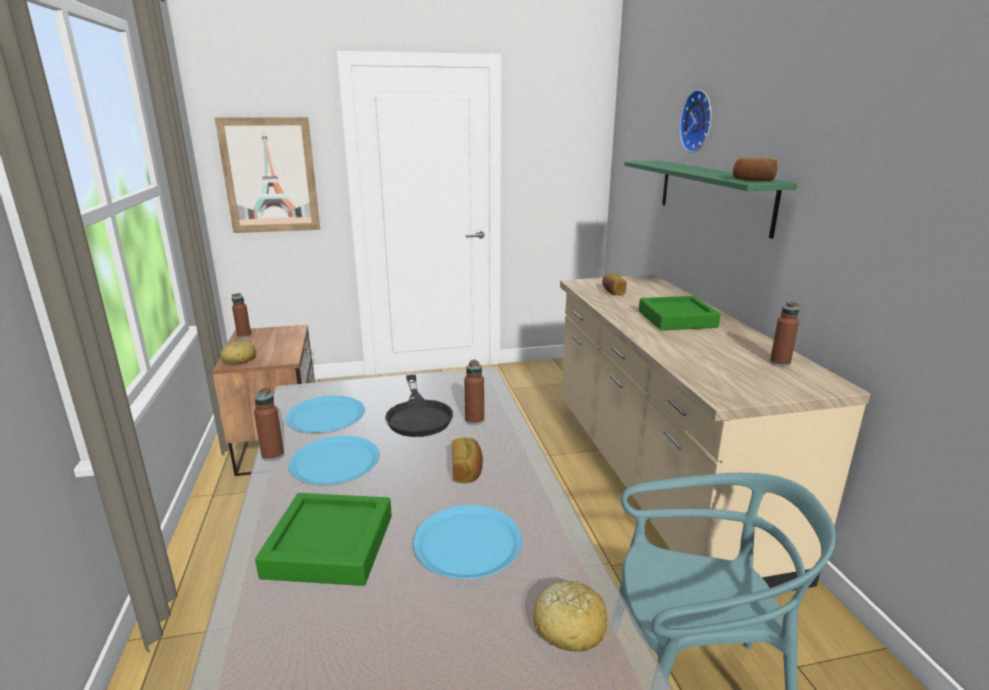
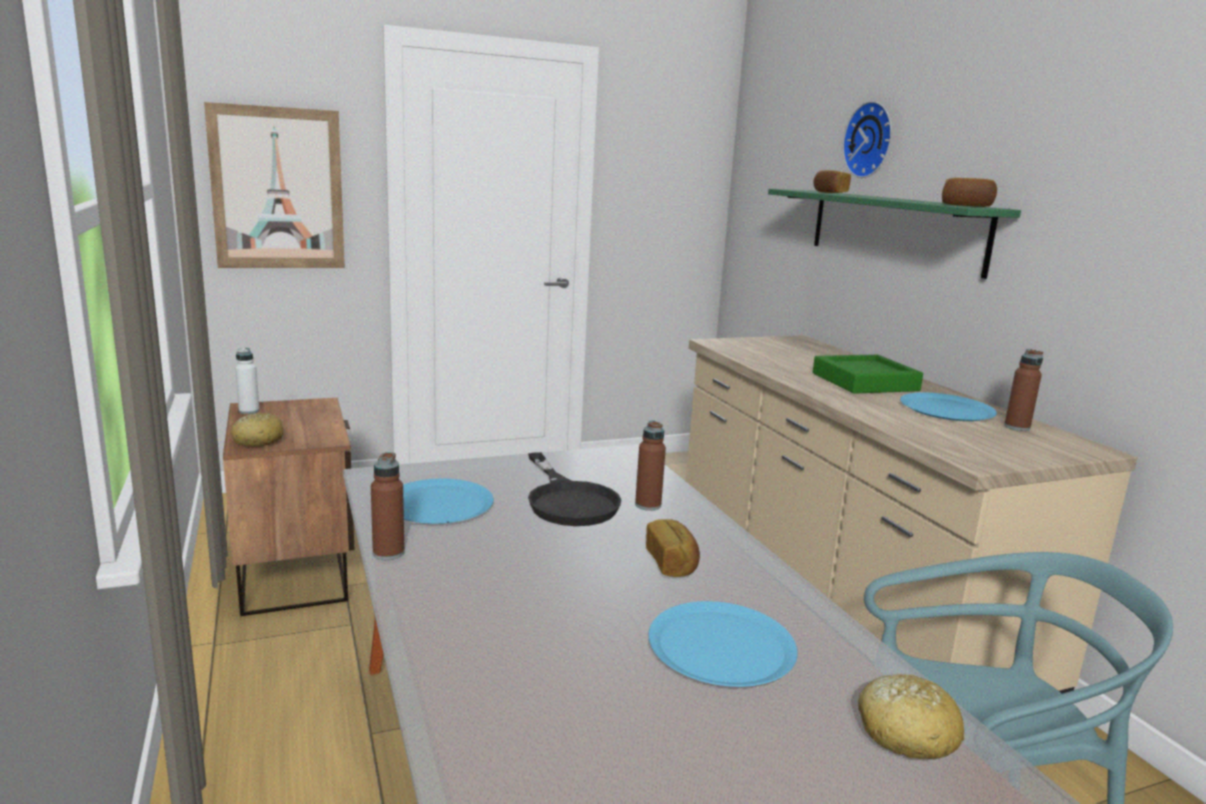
camera: 10 degrees left, 5 degrees down
(244, 336) = (249, 411): brown bottle -> white bottle
(330, 546) = (535, 659): green tray -> none
(335, 461) = (484, 558): blue plate -> blue plate (947, 409)
(612, 292) = (765, 352): bread -> bread (829, 192)

